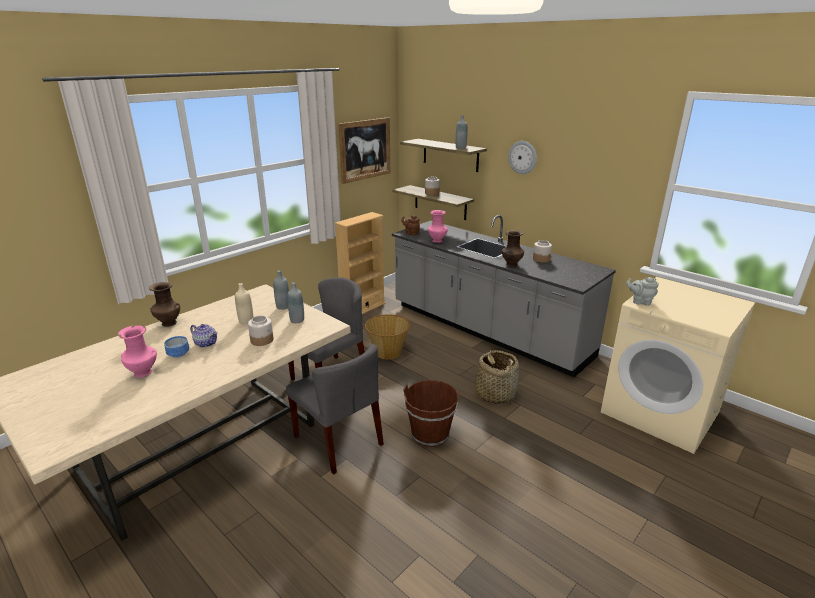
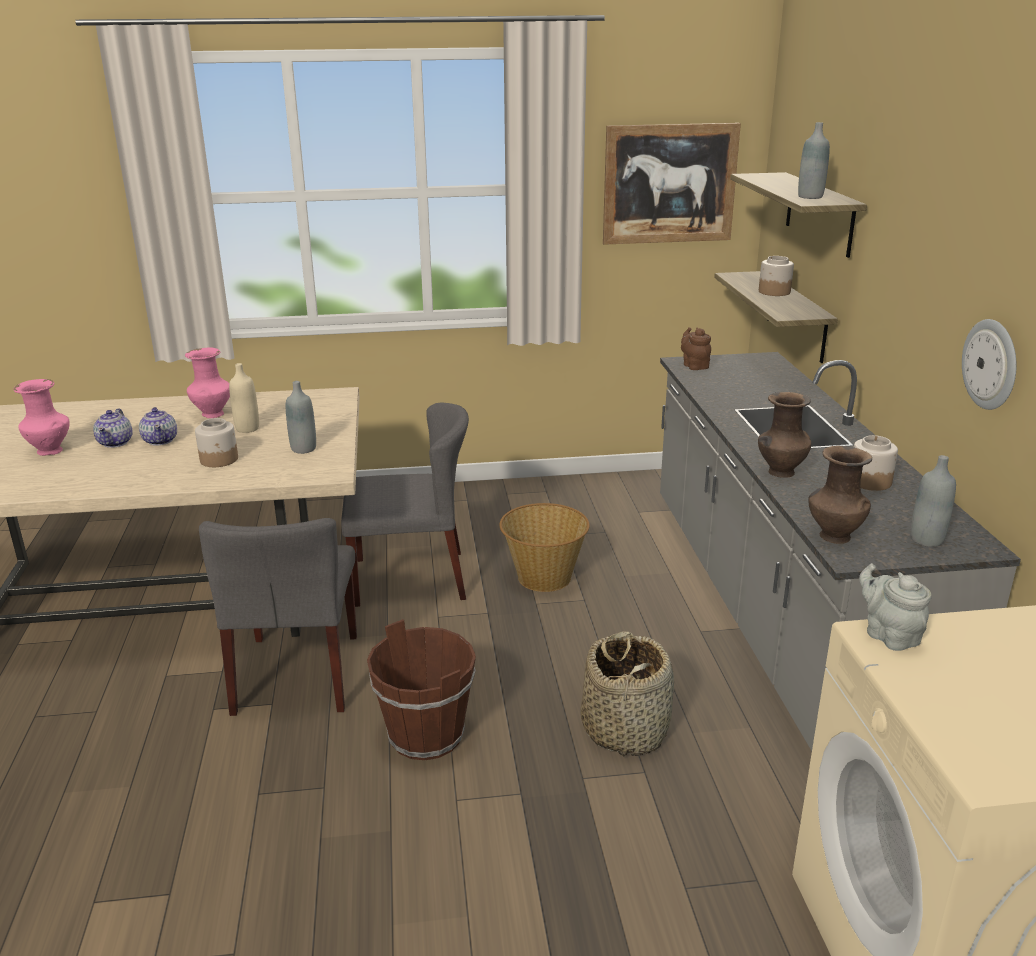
camera: 40 degrees right, 0 degrees up
(168, 323) = (170, 402): brown vase -> brown vase (833, 536)
(179, 354) = (116, 442): bowl -> teapot
(283, 306) = (321, 424): grey bottle -> grey bottle (927, 540)
(363, 308) = (602, 493): beige bookcase -> none
(437, 241) = (717, 391): pink vase -> pink vase (212, 415)
(522, 157) = (913, 233): wall clock -> wall clock (991, 364)

